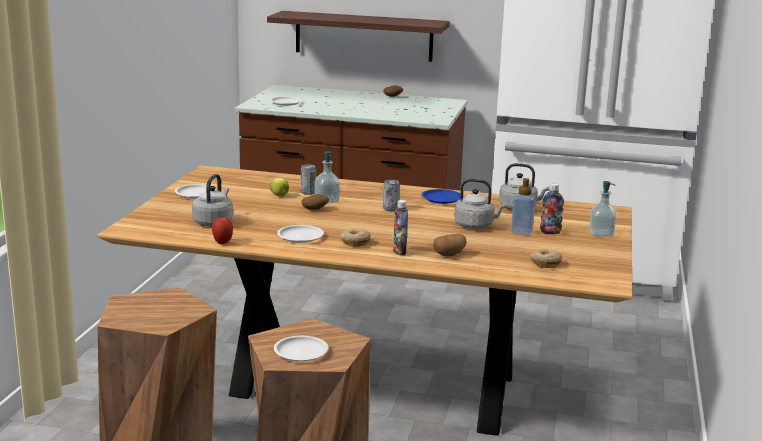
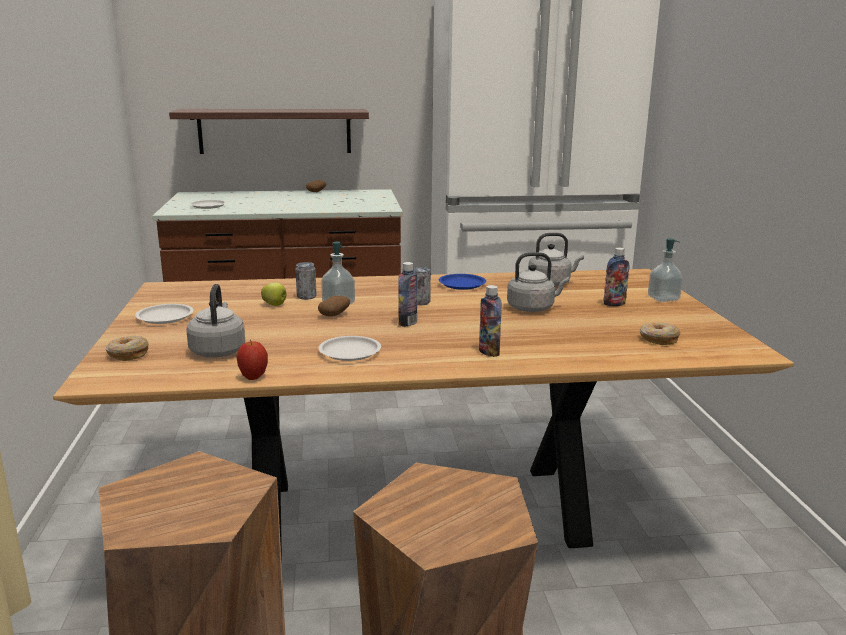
camera: 20 degrees left, 0 degrees up
(300, 352) = (450, 523): white plate -> none
(355, 242) = (424, 349): donut -> donut (127, 354)
(363, 223) = (407, 323): none -> bottle
(449, 255) = (548, 346): potato -> none
(521, 231) = (586, 307): soap dispenser -> none

